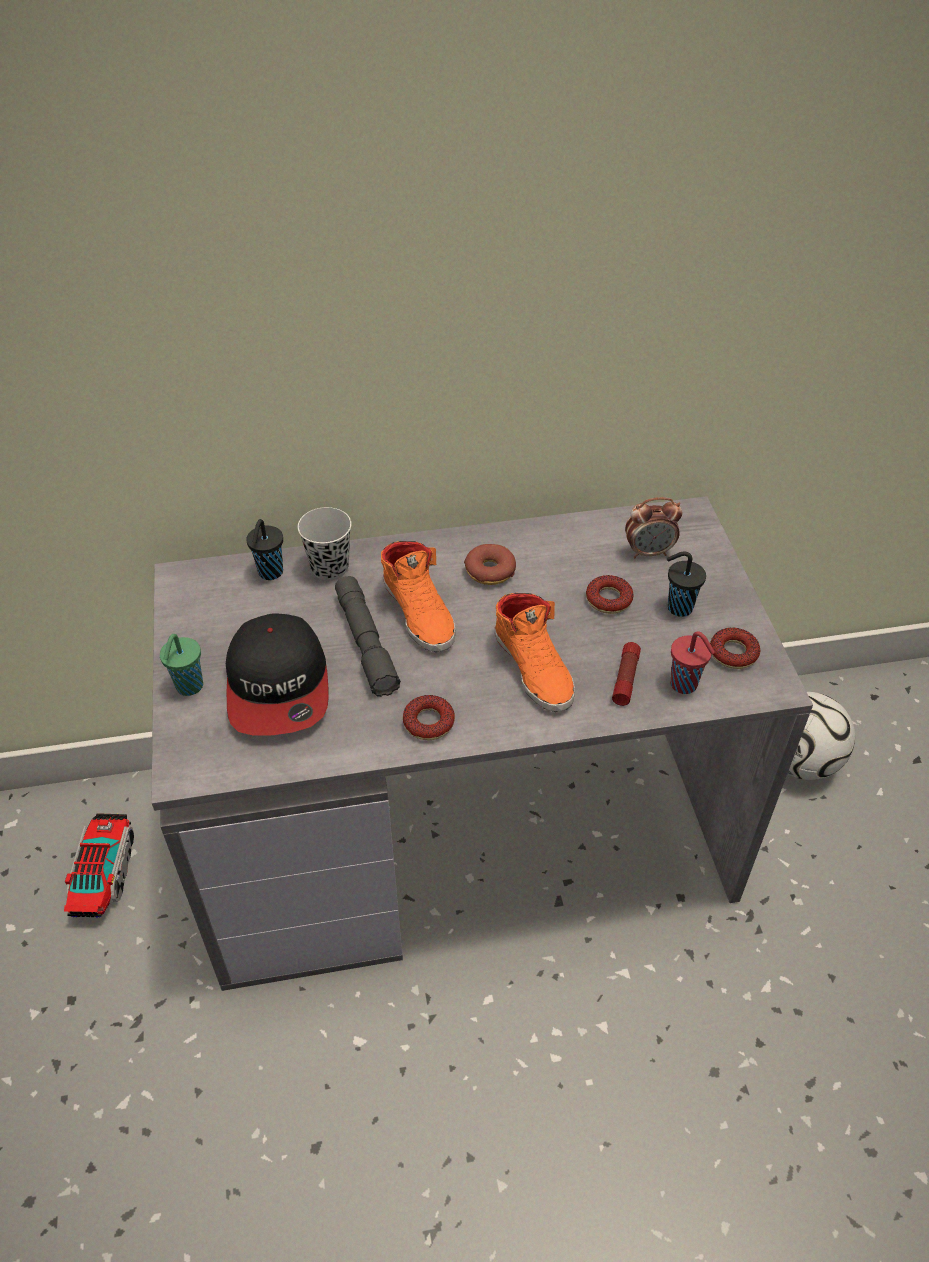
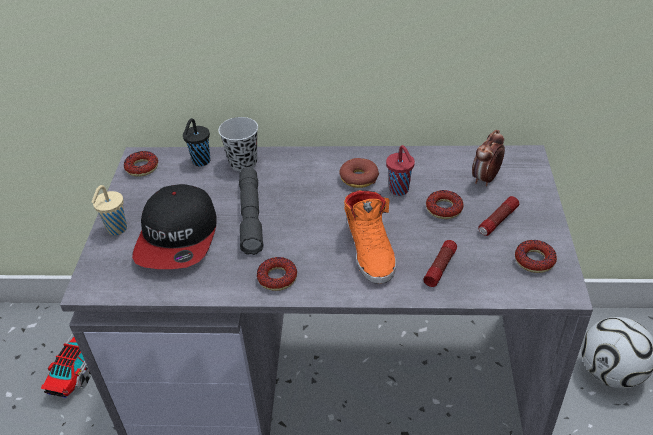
camera: 15 degrees right, 5 degrees down
(188, 687) = (116, 230): green cup -> beige cup
(190, 592) = (142, 167): none -> donut
(419, 612) = (297, 200): orange shoe -> none
(649, 552) = (485, 179): alarm clock -> alarm clock turned 120 degrees clockwise
(678, 607) = (498, 221): black cup -> flashlight
(685, 685) = (487, 279): red cup -> red cup (400, 190)

